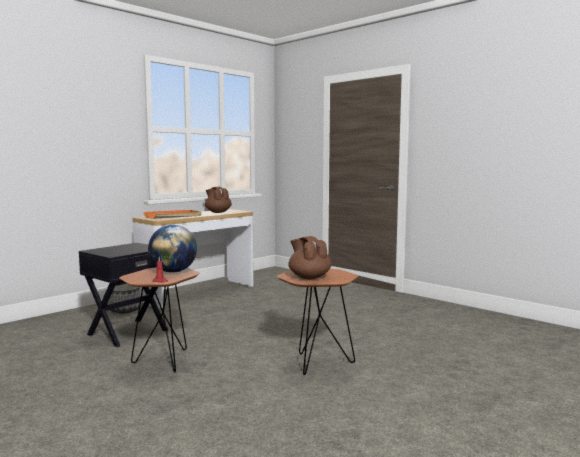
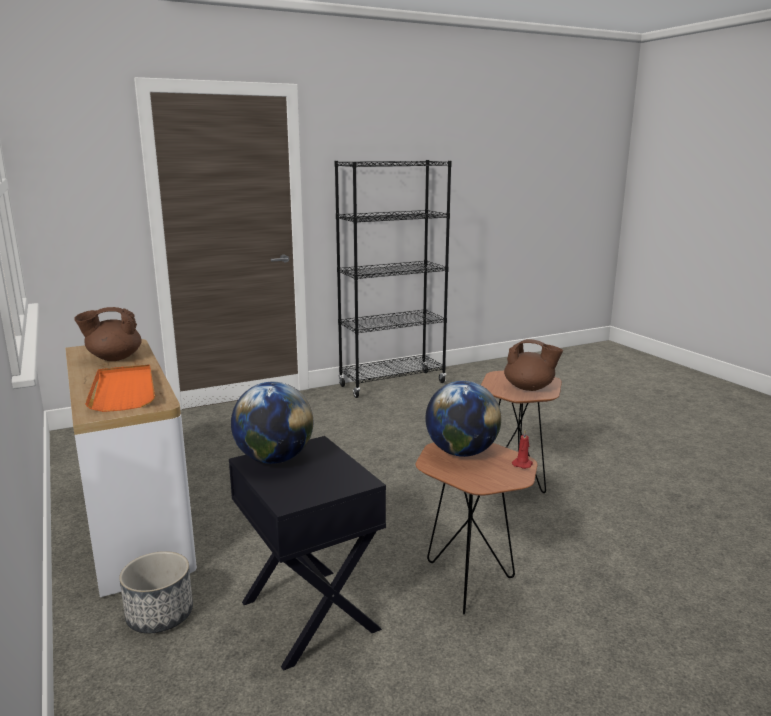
camera: 70 degrees left, 10 degrees up
(136, 245) = (274, 459): none -> globe
(309, 277) = (529, 388): brown teapot -> brown teapot turned 150 degrees counterclockwise
(452, 309) = (392, 384): none -> black bookcase

